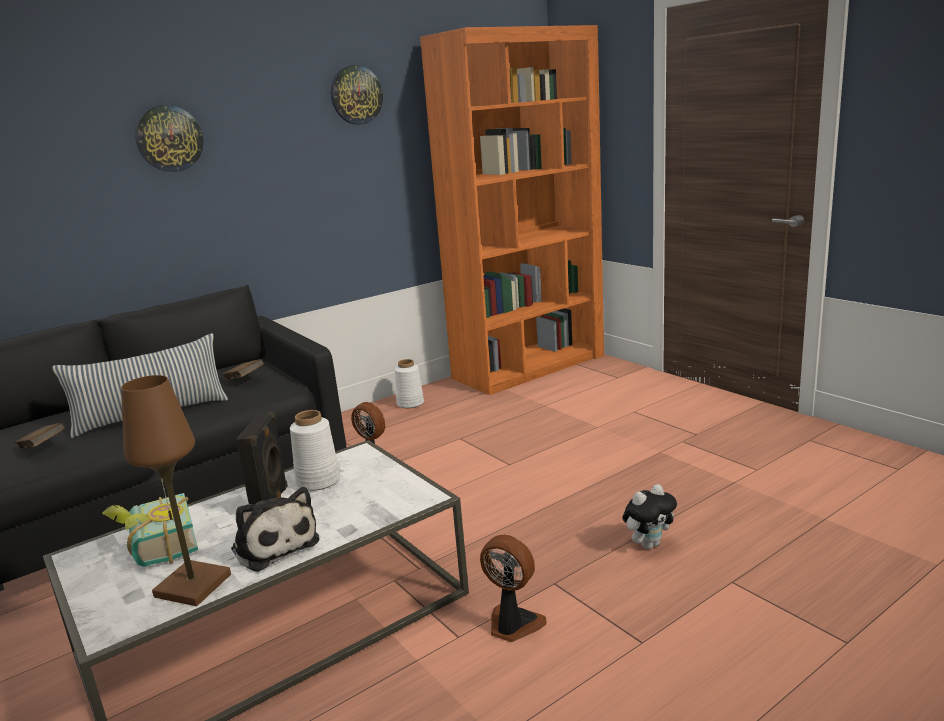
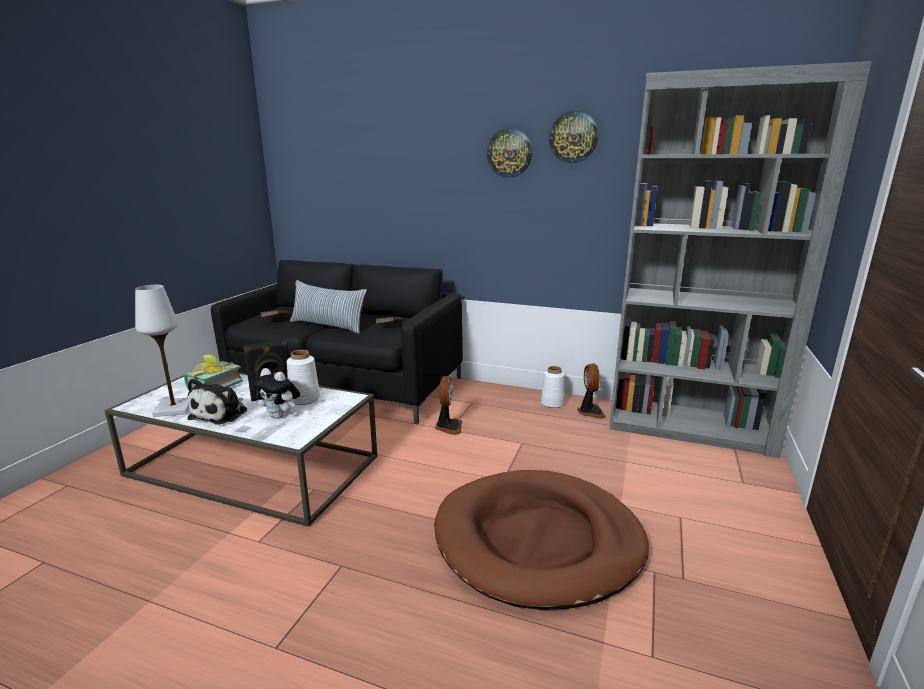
camera: 55 degrees right, 0 degrees up
(169, 138) = (425, 160): wall clock -> wall clock (509, 153)
(192, 586) = (174, 409): brown table lamp -> white table lamp
(512, 625) = (279, 562): fan -> fan (590, 412)
(529, 367) = (689, 428): orange bookcase -> grey bookcase
(610, 473) = (538, 541): none -> brown dog bed
(649, 544) = (430, 606): plush toy -> plush toy (279, 416)

